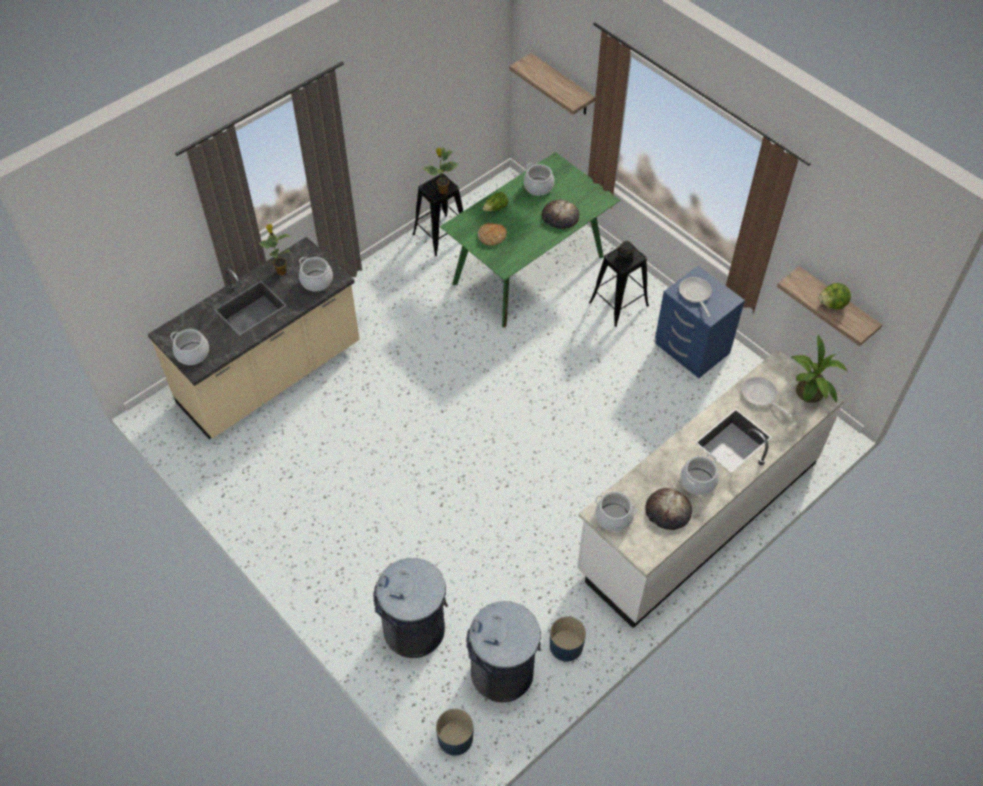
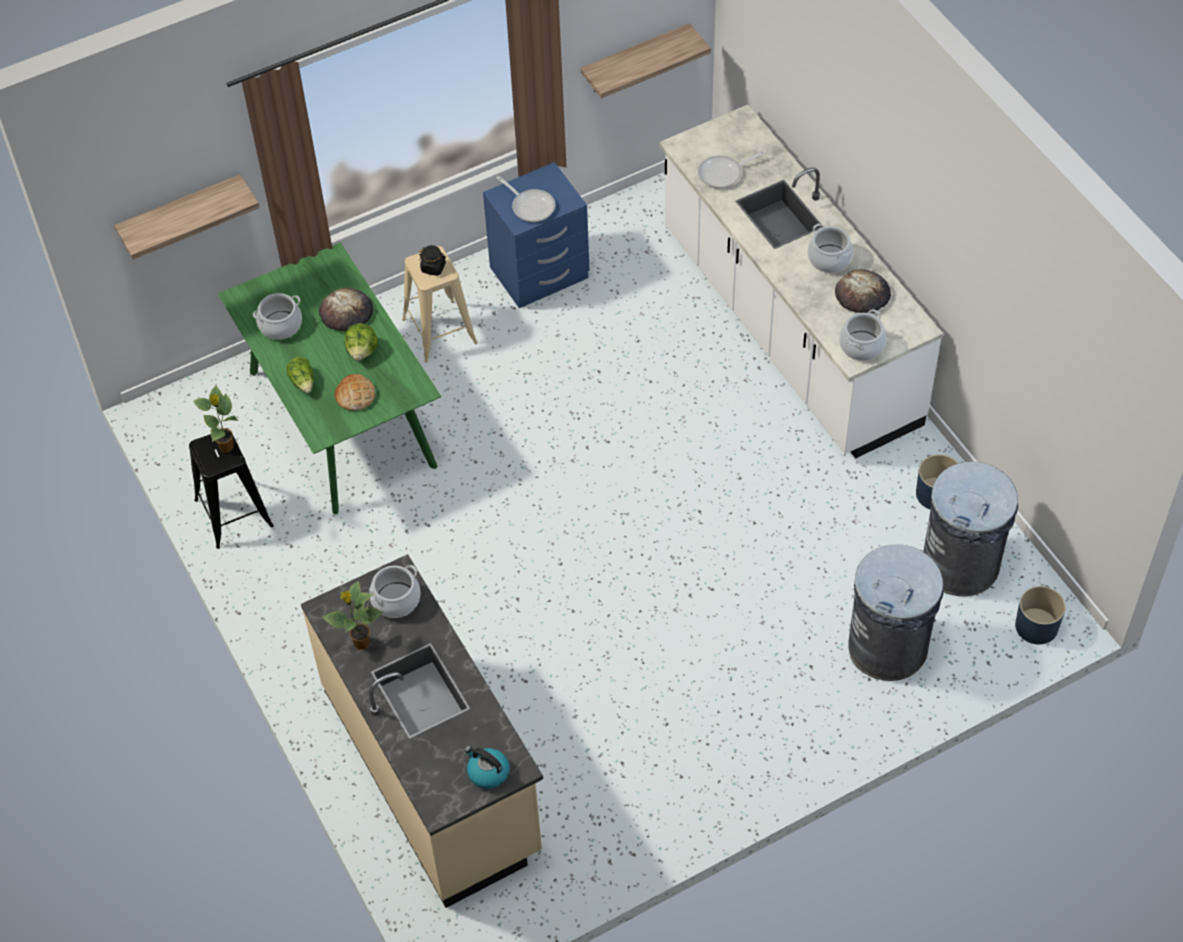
camera: 75 degrees left, 0 degrees up
(192, 354) = (487, 772): cooking pot -> kettle
(618, 304) = (439, 331): black stool -> beige stool
(695, 294) = (530, 206): frying pan -> frying pan turned 135 degrees counterclockwise
(808, 396) = (734, 132): potted plant -> none
(832, 304) = (649, 55): lettuce -> lettuce (362, 351)

